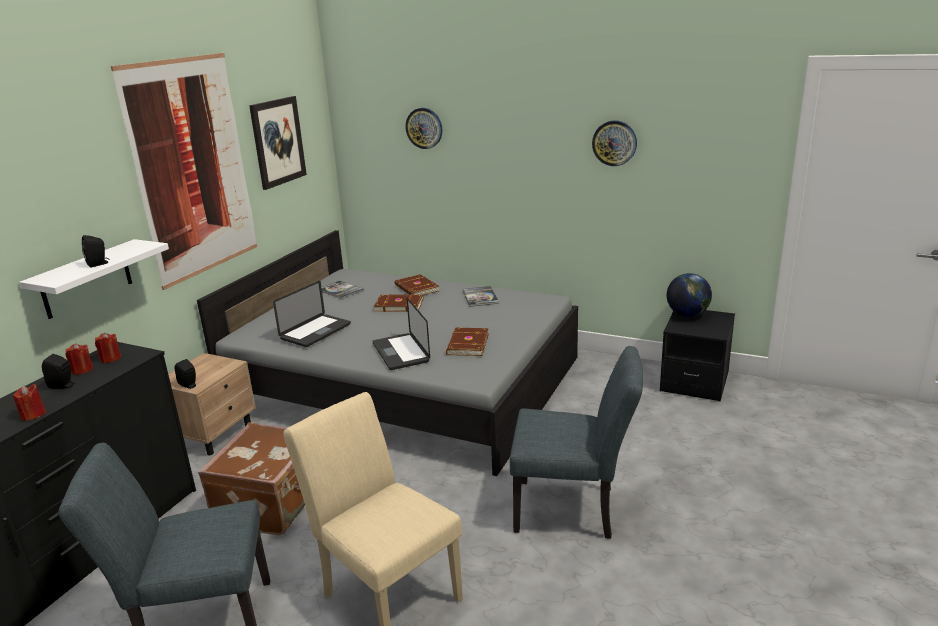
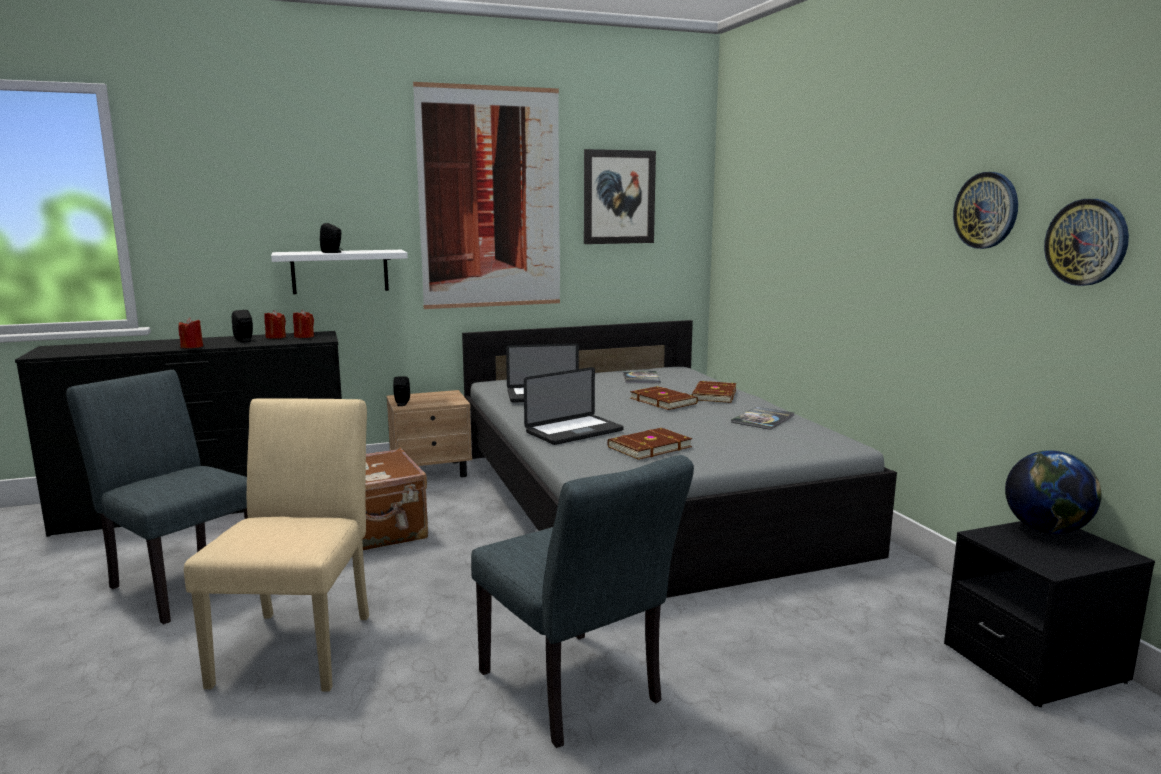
camera: 45 degrees right, 10 degrees down
(401, 352) = (574, 431): laptop -> laptop turned 150 degrees counterclockwise
(424, 128) = (783, 195): wall clock -> wall clock (1086, 242)

